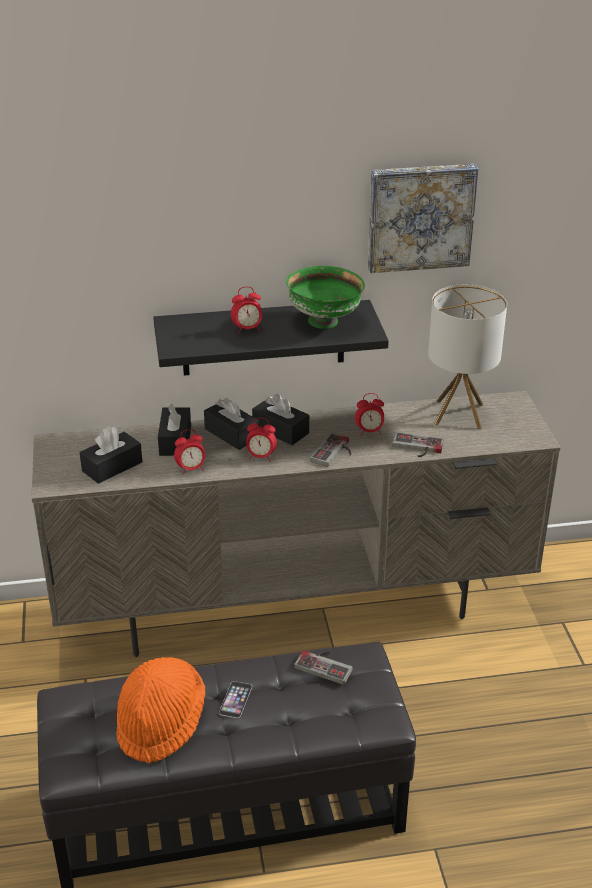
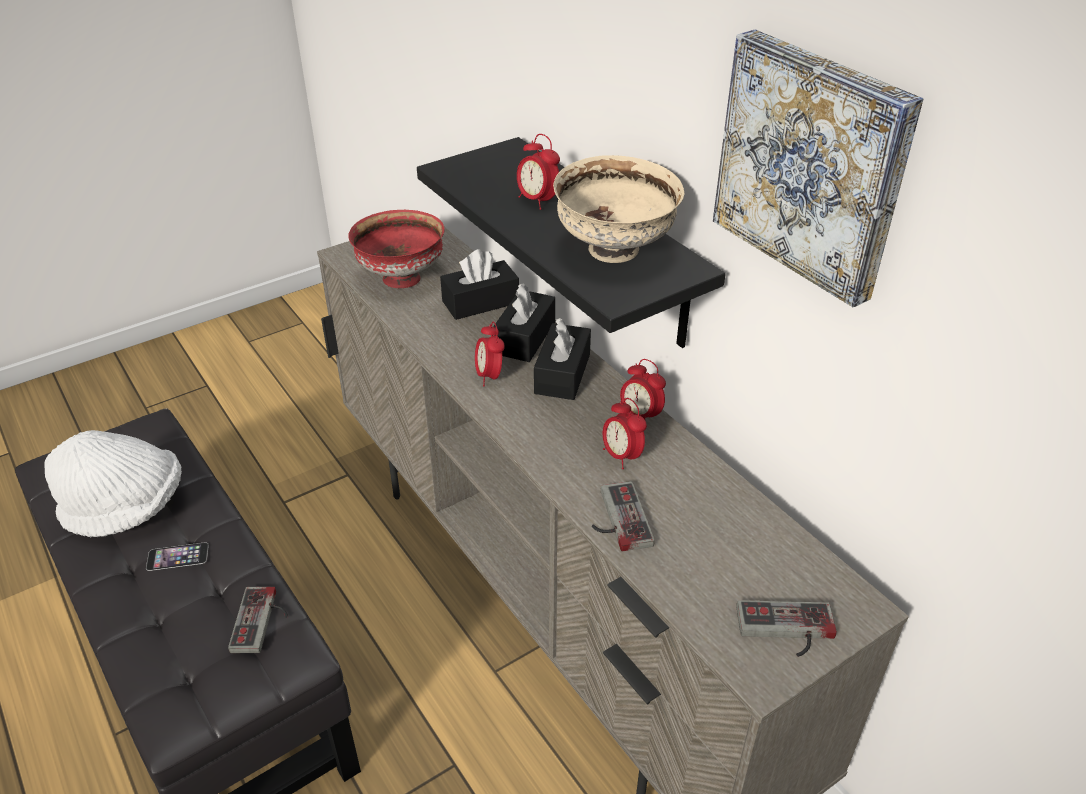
camera: 65 degrees right, 5 degrees up
(112, 466) = (401, 278): black tissue box -> red bowl
(160, 723) = (127, 508): orange hat -> white hat
(191, 469) = (429, 331): alarm clock -> alarm clock (640, 416)
(324, 321) = (615, 251): green bowl -> beige bowl
(335, 453) = (544, 438): game controller -> game controller (786, 631)
(458, 414) = (750, 543): table lamp -> none

